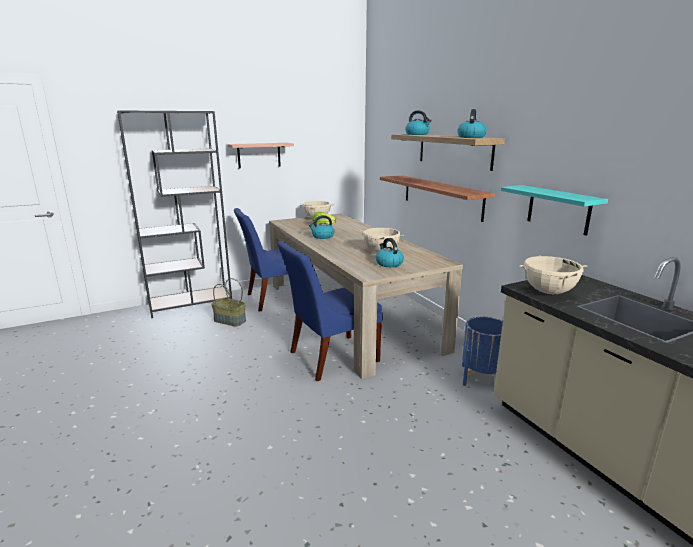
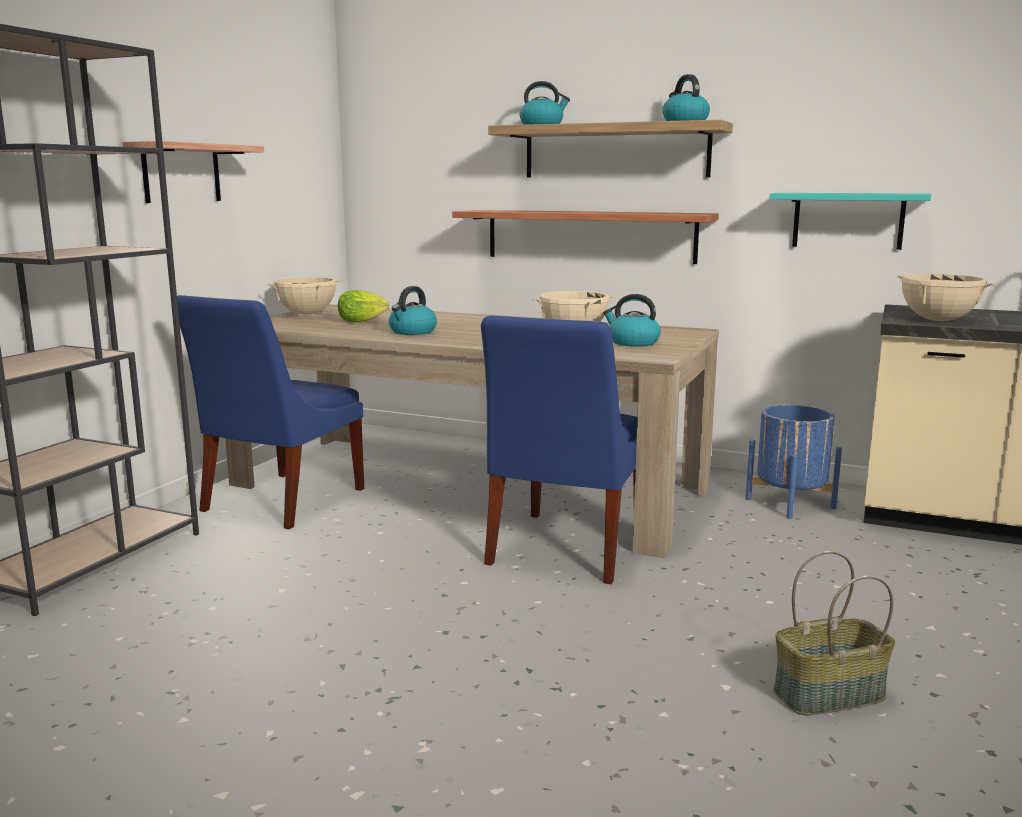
camera: 40 degrees left, 5 degrees down
(229, 321) = (258, 561): basket -> basket (829, 695)

